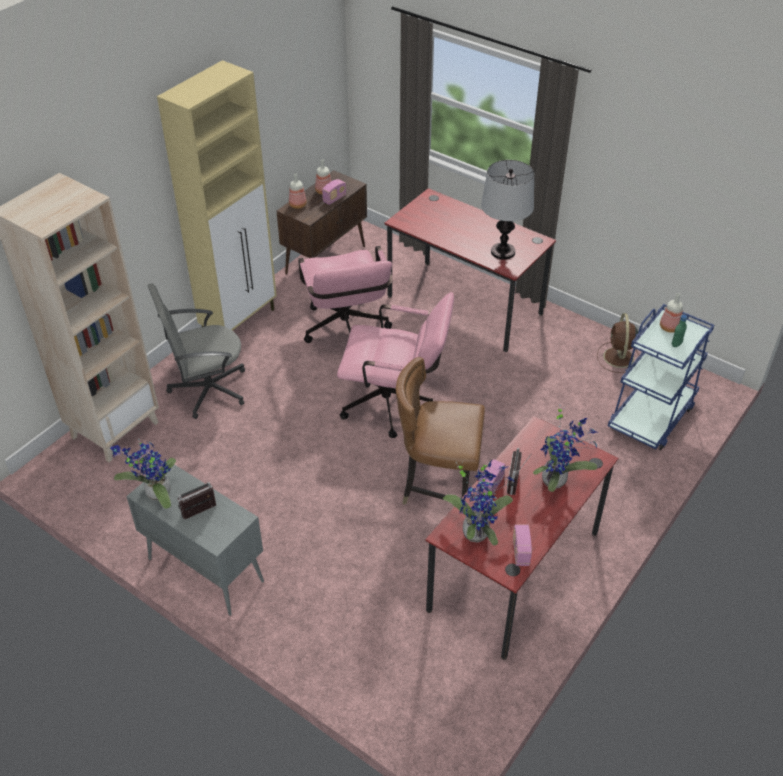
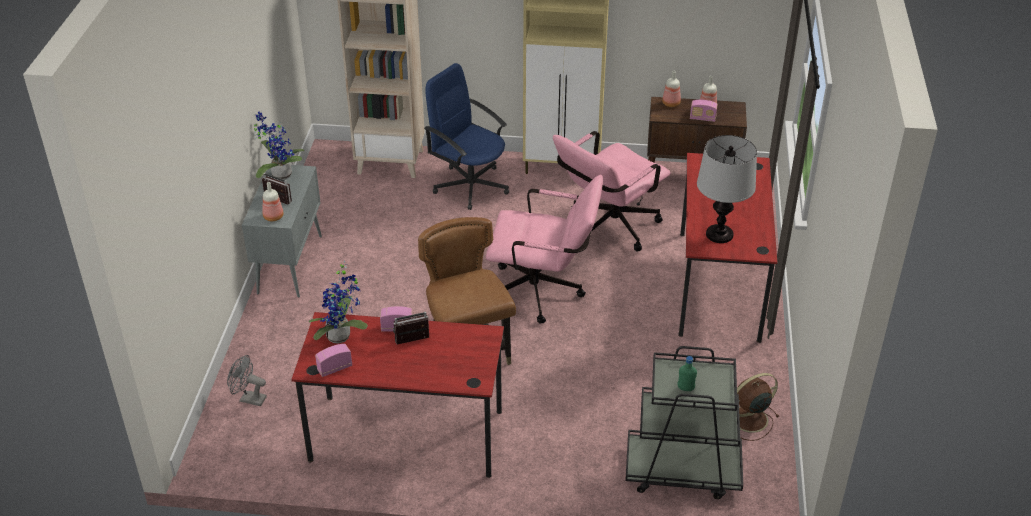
camera: 60 degrees right, 5 degrees down
(208, 389) = (470, 185): grey office chair -> blue office chair
(386, 679) = (249, 399): none -> grey fan
(395, 405) = (543, 292): pink office chair -> pink office chair turned 60 degrees counterclockwise
(557, 480) = (433, 365): potted plant -> none
(651, 416) = (682, 471): blue cart -> black cart
(670, 328) = (707, 377): bottle -> bottle (273, 217)

